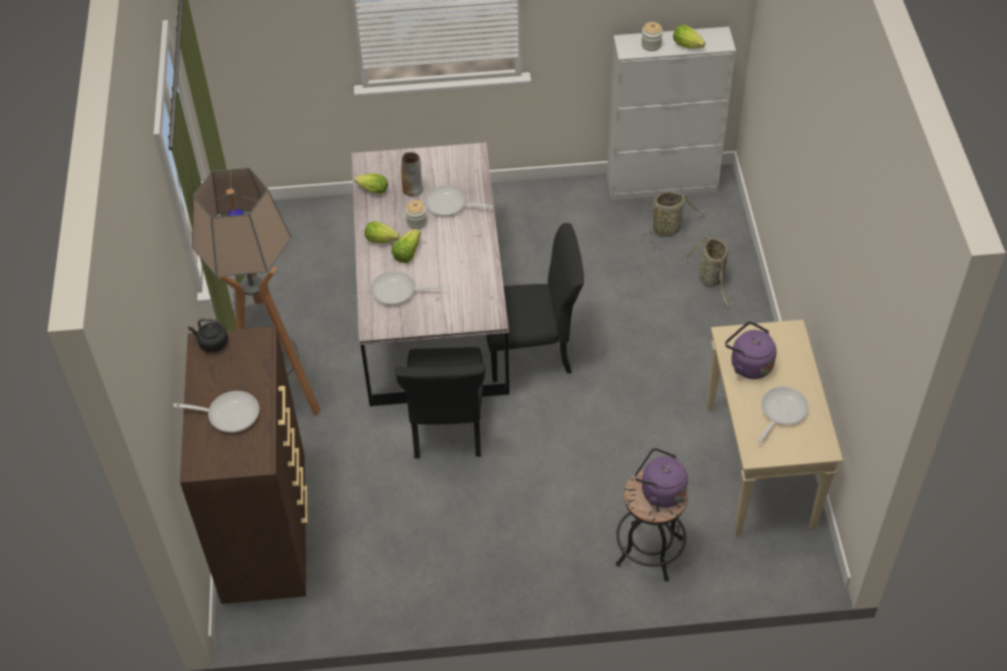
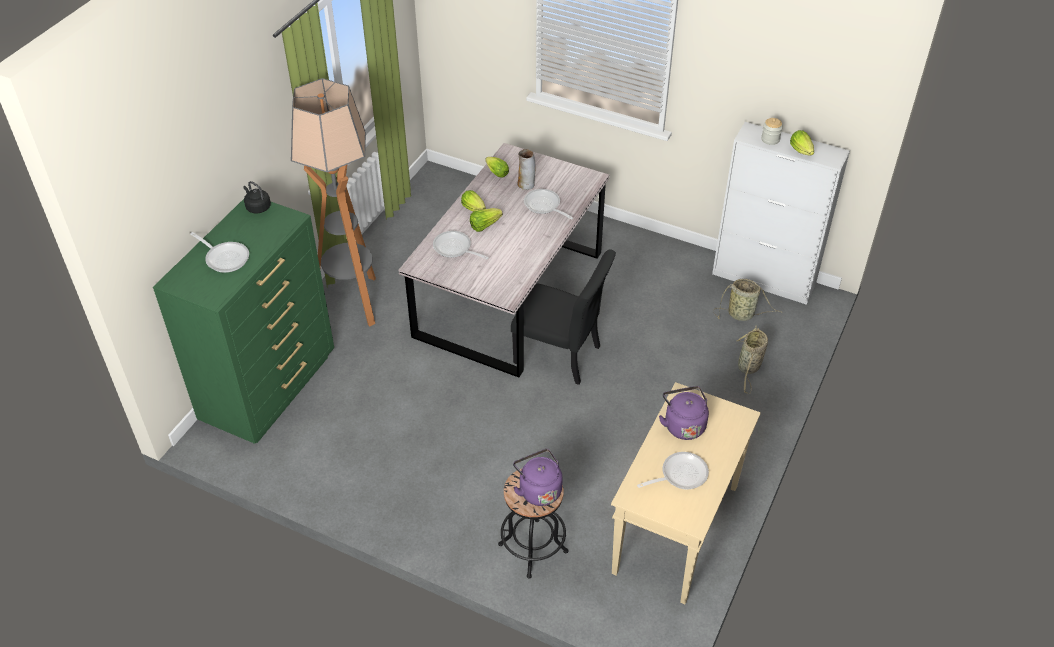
camera: 30 degrees right, 5 degrees down
(268, 532) = (271, 389): brown dresser -> green dresser
(416, 222) = (510, 207): jar -> none
(447, 427) = (453, 379): black chair -> none

